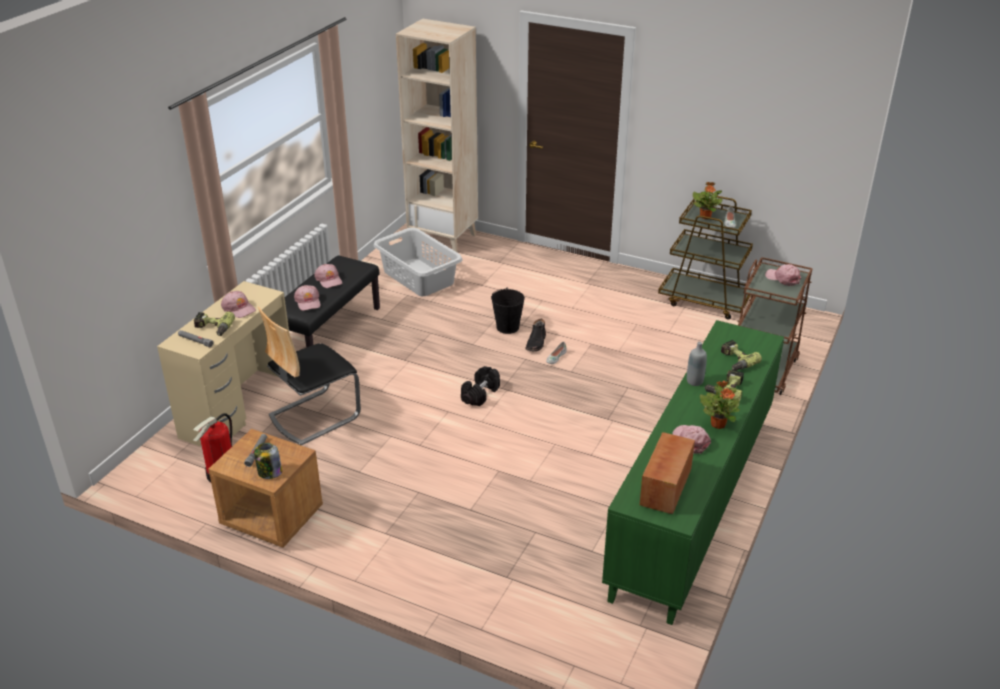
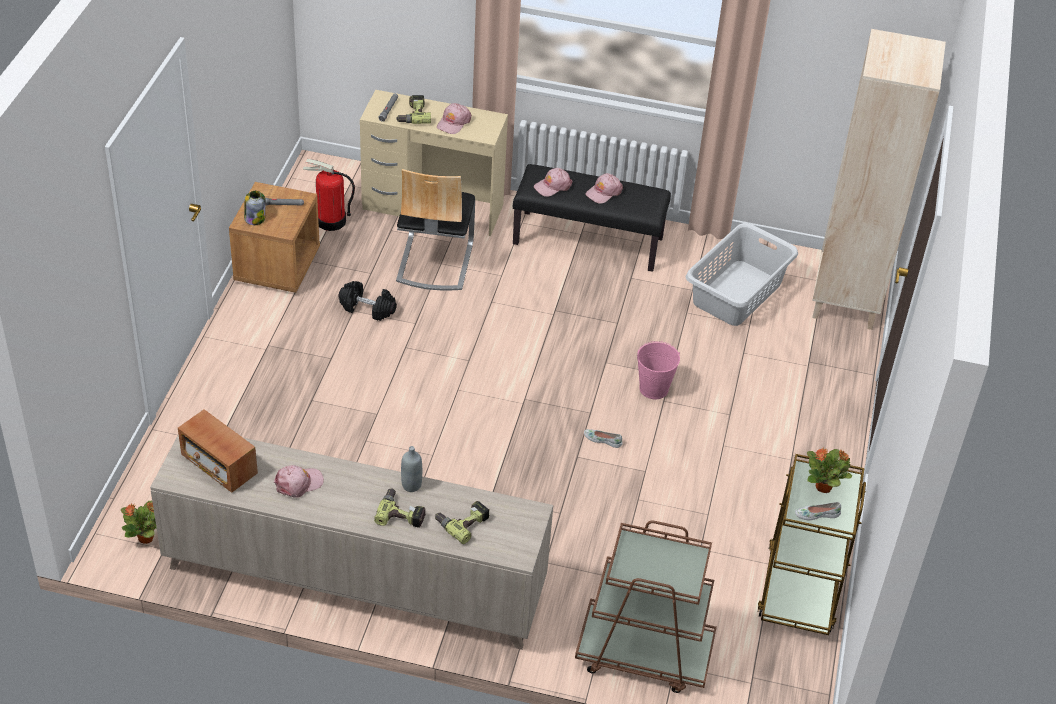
camera: 75 degrees right, 10 degrees up
(314, 416) = (434, 261): chair -> chair turned 120 degrees counterclockwise
(480, 394) = (508, 382): black dumbbell -> black dumbbell (367, 308)
(508, 327) = (654, 389): black bucket -> pink bucket
(536, 343) = (628, 419): black boot -> none
(665, 487) = (219, 465): radio -> radio turned 150 degrees counterclockwise
(693, 503) = (354, 582): green cabinet -> beige cabinet
(718, 424) = (333, 506): potted plant -> potted plant (146, 538)
(783, 278) = (672, 570): pink cap -> none

